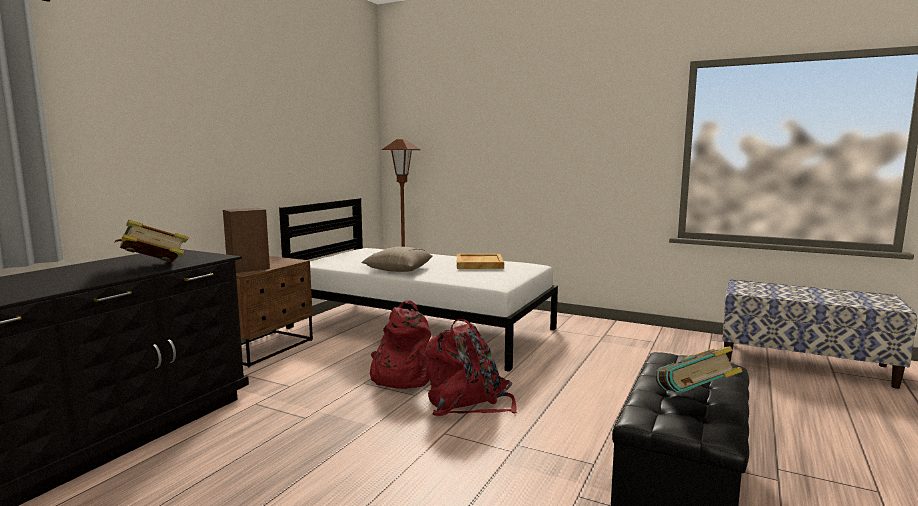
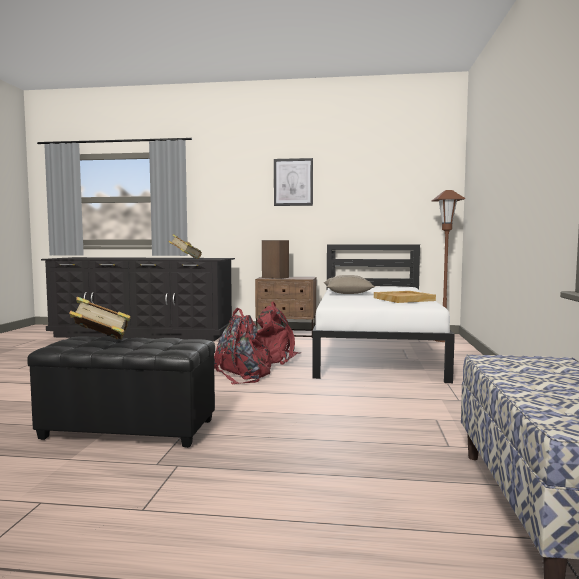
camera: 70 degrees right, 5 degrees down
(228, 113) = (293, 182): none -> picture

